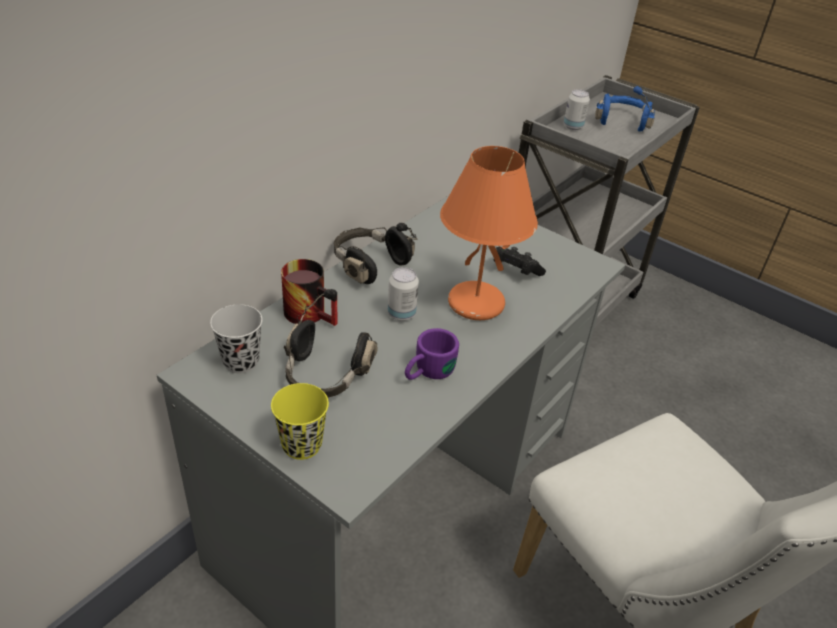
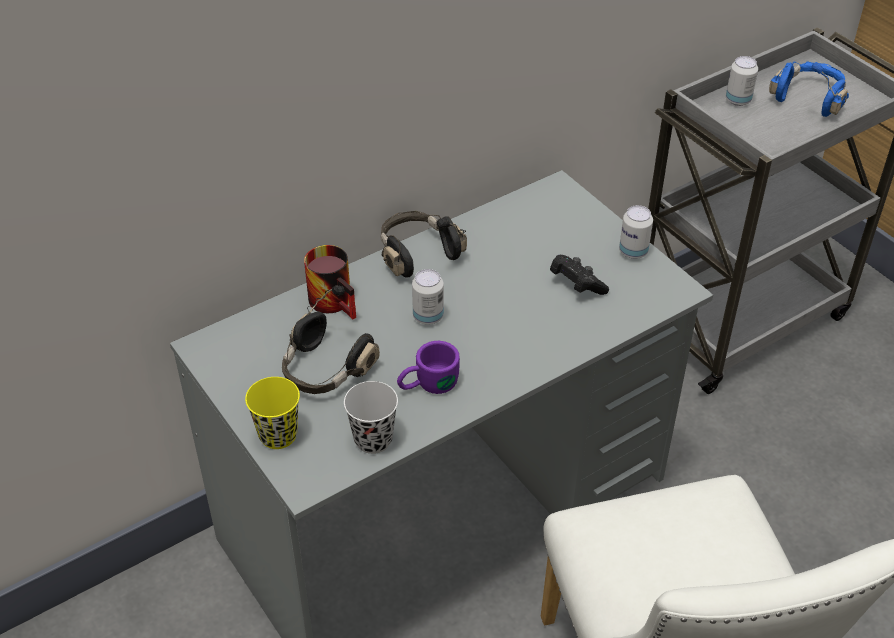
camera: 20 degrees right, 5 degrees up
(241, 361) = (250, 342): black cup -> black cup (373, 439)
(474, 304) = (512, 317): orange table lamp -> none
(547, 241) = (633, 252): none -> can

